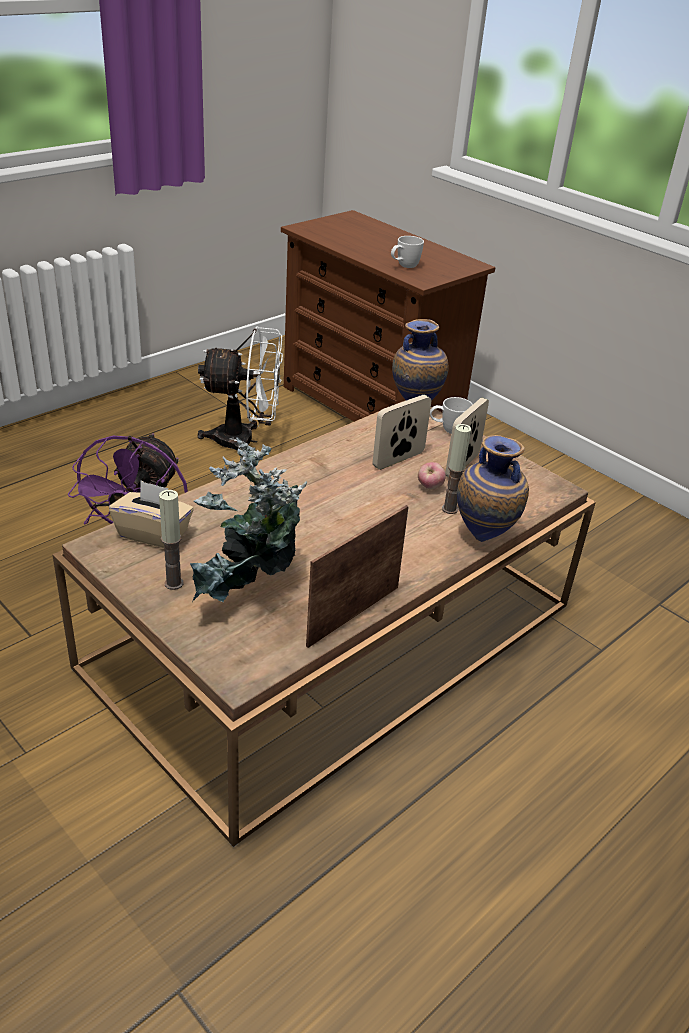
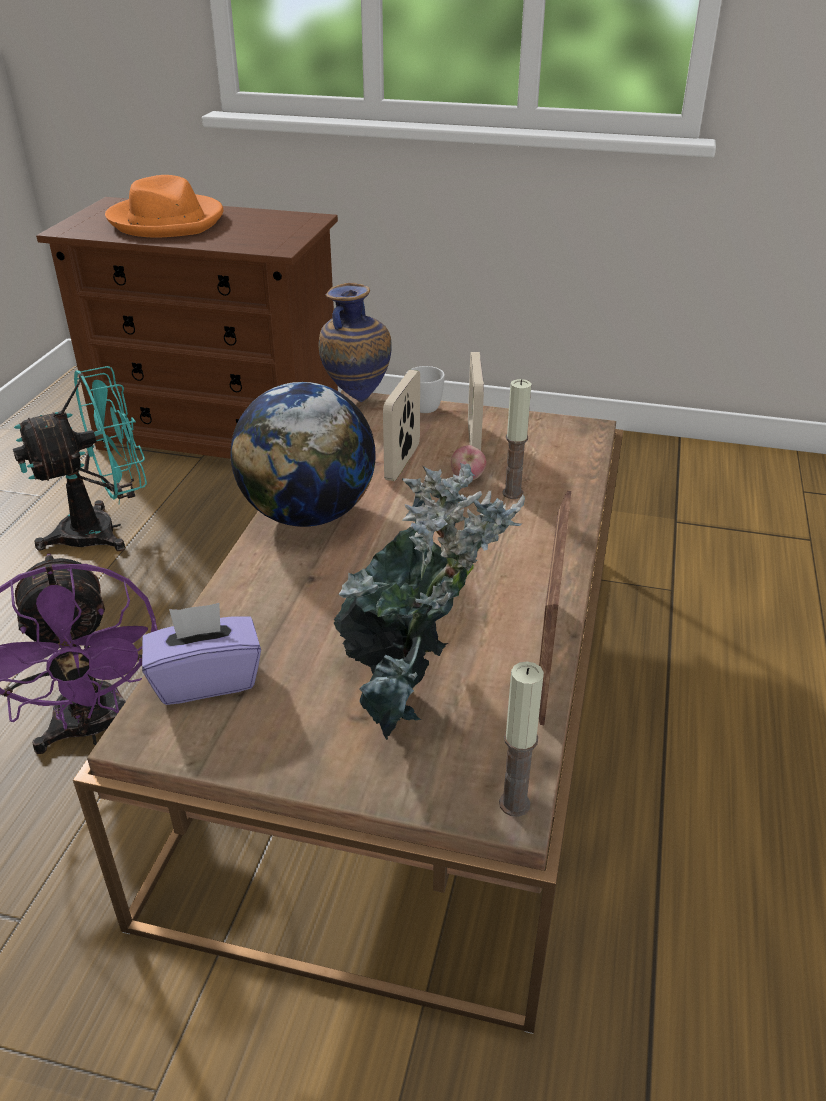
camera: 30 degrees left, 0 degrees up
(154, 534) = (206, 679): beige tissue box -> purple tissue box
(174, 583) = (301, 731): candle -> candle (514, 803)
(245, 441) = (104, 530): white fan -> turquoise fan
(304, 468) = (308, 514): none -> globe
(372, 239) = (167, 221): none -> orange hat
(404, 267) = (240, 239): white mug -> none
(484, 537) = (578, 507): vase -> none

